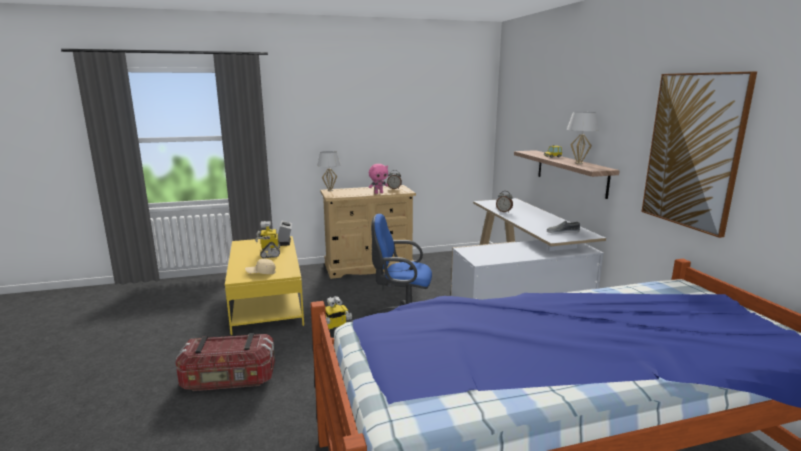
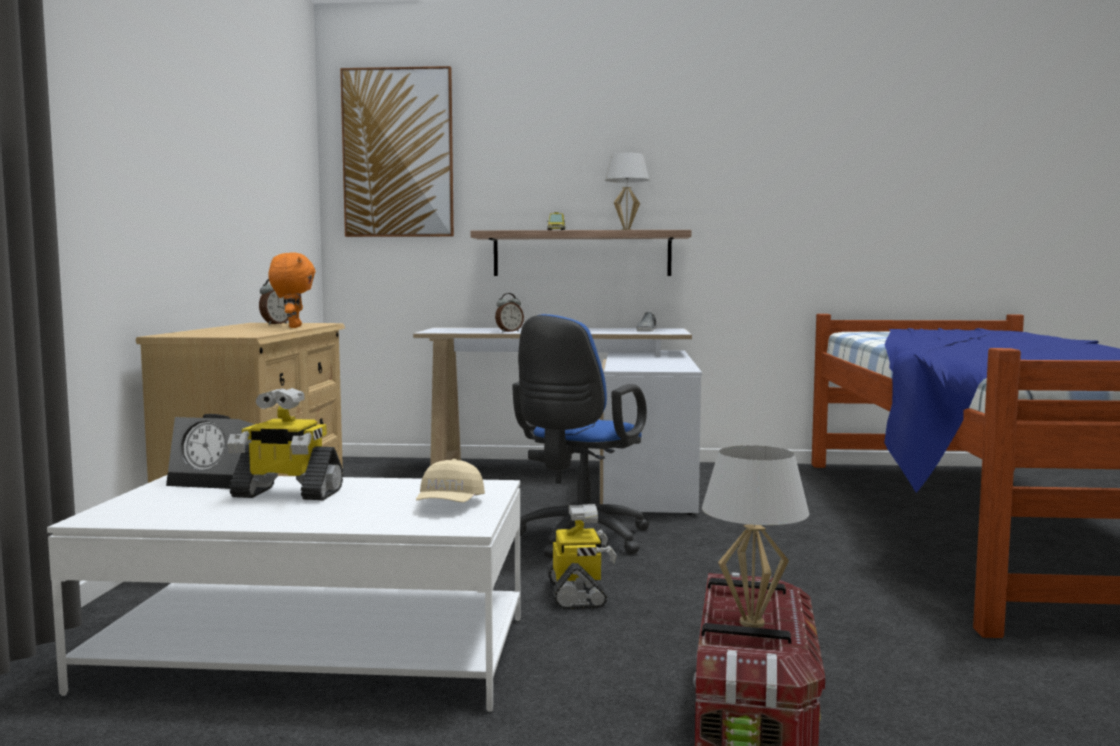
camera: 70 degrees left, 10 degrees down
(267, 302) = (314, 653): yellow coffee table -> white coffee table
(330, 190) = (175, 334): white table lamp -> white table lamp (752, 623)
(378, 193) = (293, 327): pink plush toy -> orange plush toy
(693, 151) = (802, 190): picture -> picture (398, 153)

